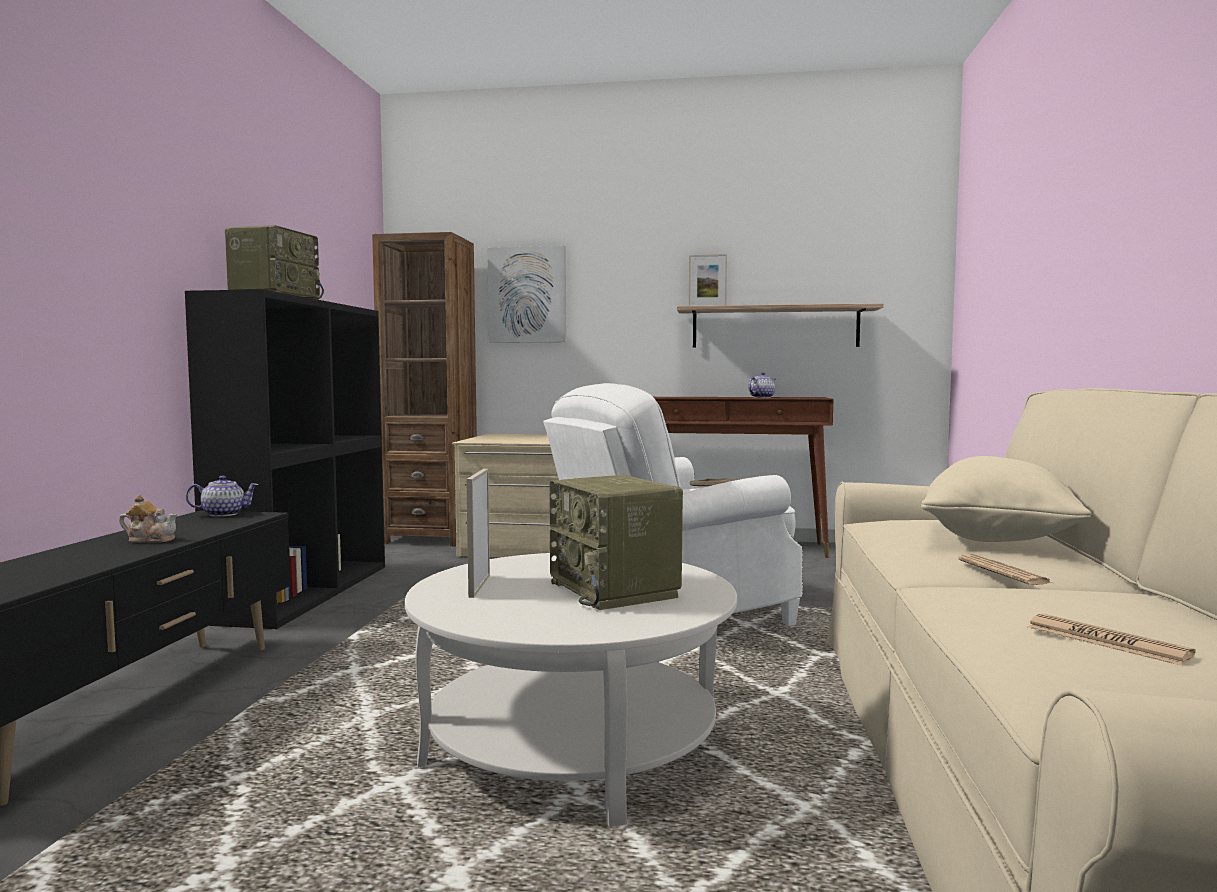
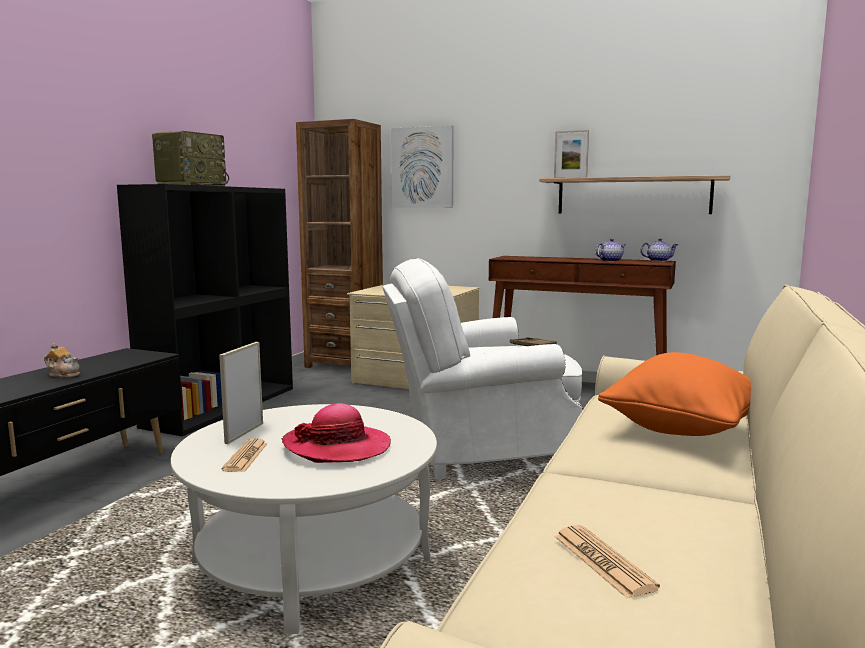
camera: 15 degrees right, 5 degrees up
(224, 514) = (136, 353): teapot -> teapot (658, 261)
(616, 590) = (337, 447): radio -> hat
(999, 539) = (684, 430): beige pillow -> orange pillow
(1003, 571) = (637, 468): newspaper -> newspaper (246, 456)

